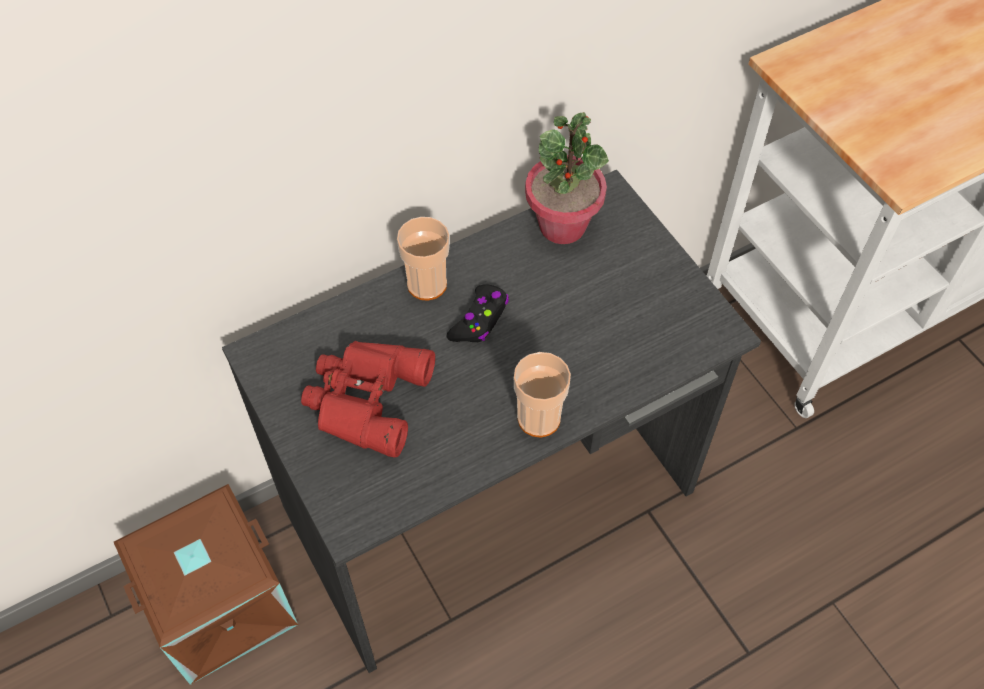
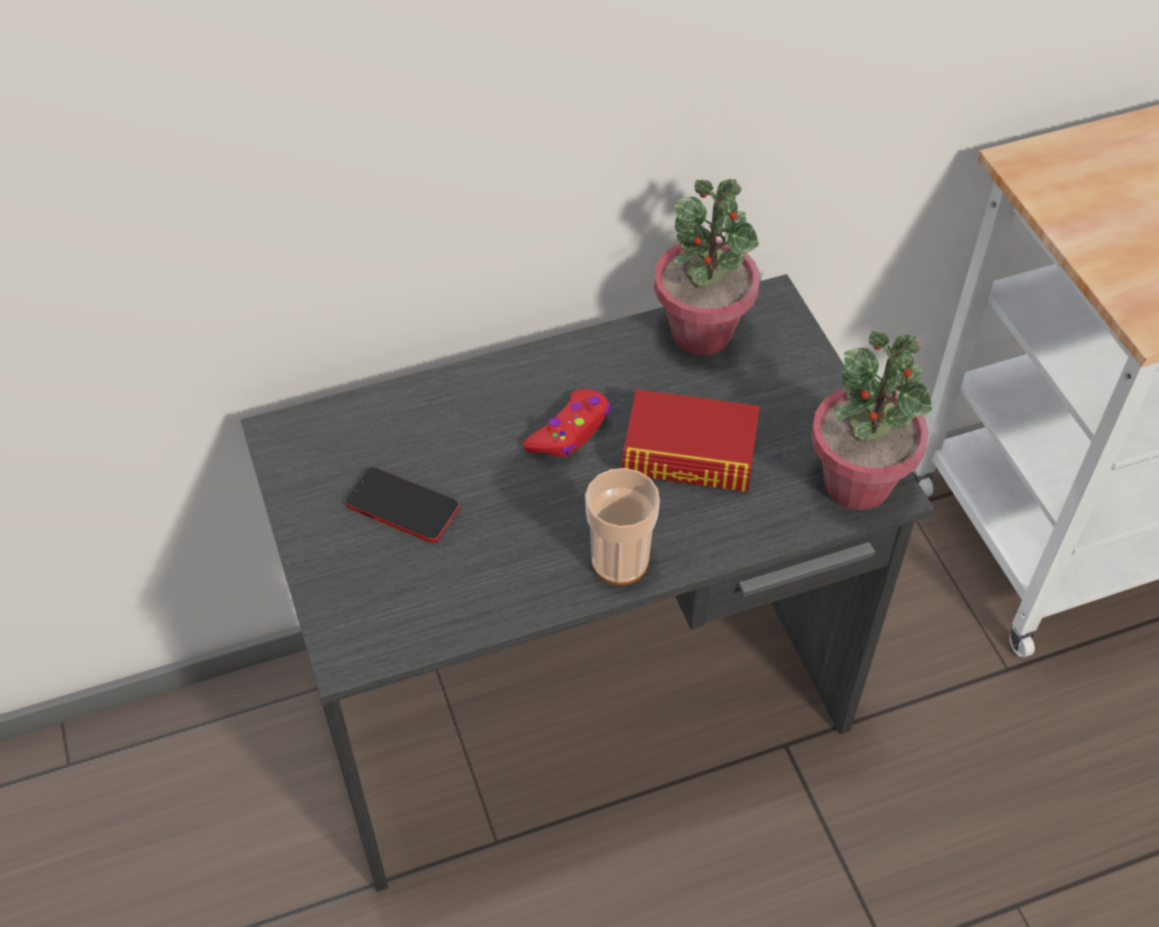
camera: 10 degrees right, 5 degrees down
(221, 602) = (208, 771): brown storage box -> none
(364, 399) = (402, 506): red binoculars -> phone
(427, 284) = (512, 379): cup -> none
(480, 320) = (570, 431): black game controller -> red game controller
(573, 323) = (689, 452): none -> book
(702, 329) = (857, 483): none -> potted plant

